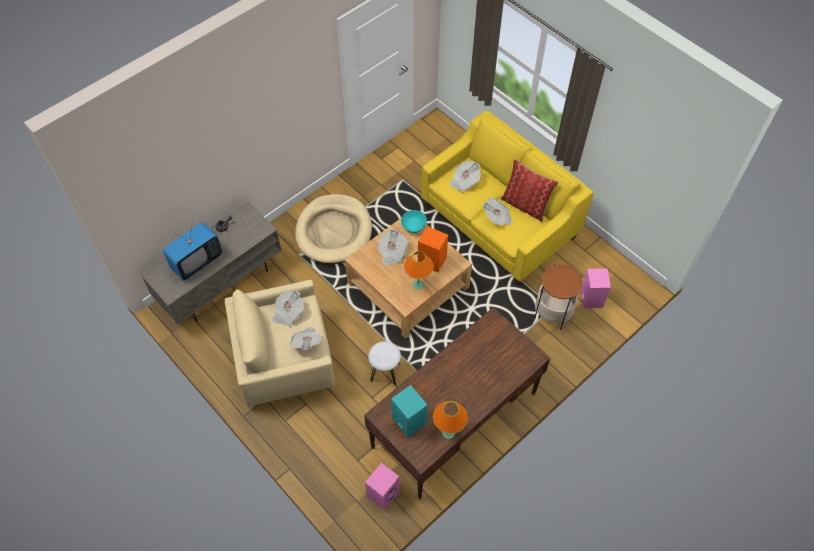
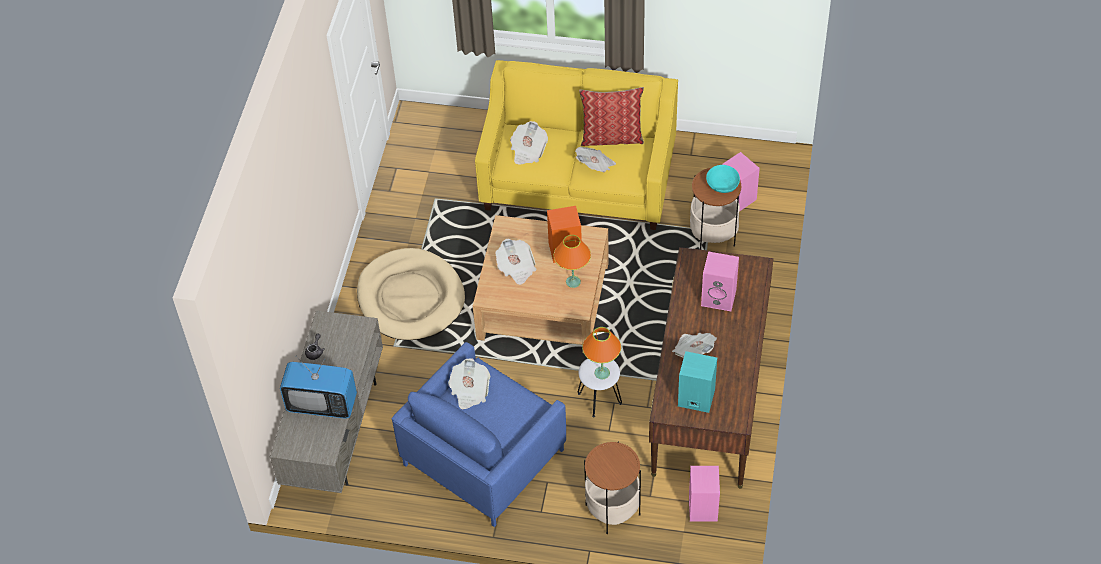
camera: 35 degrees left, 5 degrees down
(197, 262) = (322, 404): television -> television turned 90 degrees clockwise
(284, 359) = (483, 456): beige armchair -> blue armchair
(307, 342) = (517, 404): newspaper -> newspaper (693, 351)
(327, 452) = (612, 510): none -> side table
(413, 225) = (513, 228): turquoise bowl -> turquoise bowl (722, 185)
(448, 432) = (741, 383): orange table lamp -> orange table lamp (602, 373)
(488, 360) = (719, 297): none -> pink speaker

